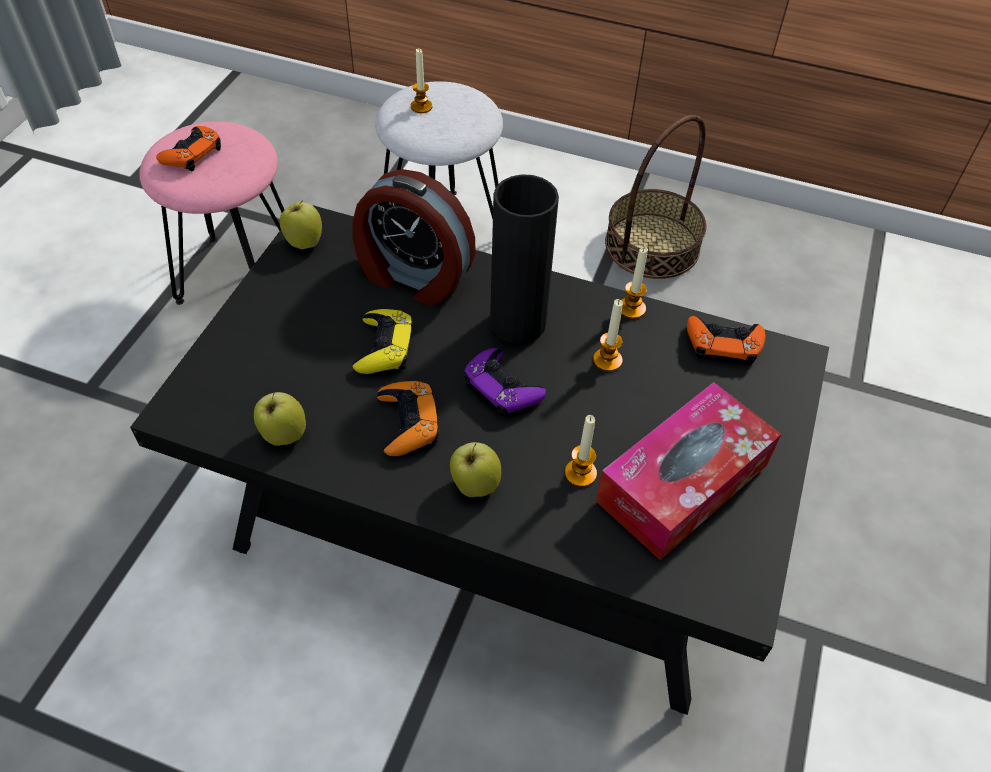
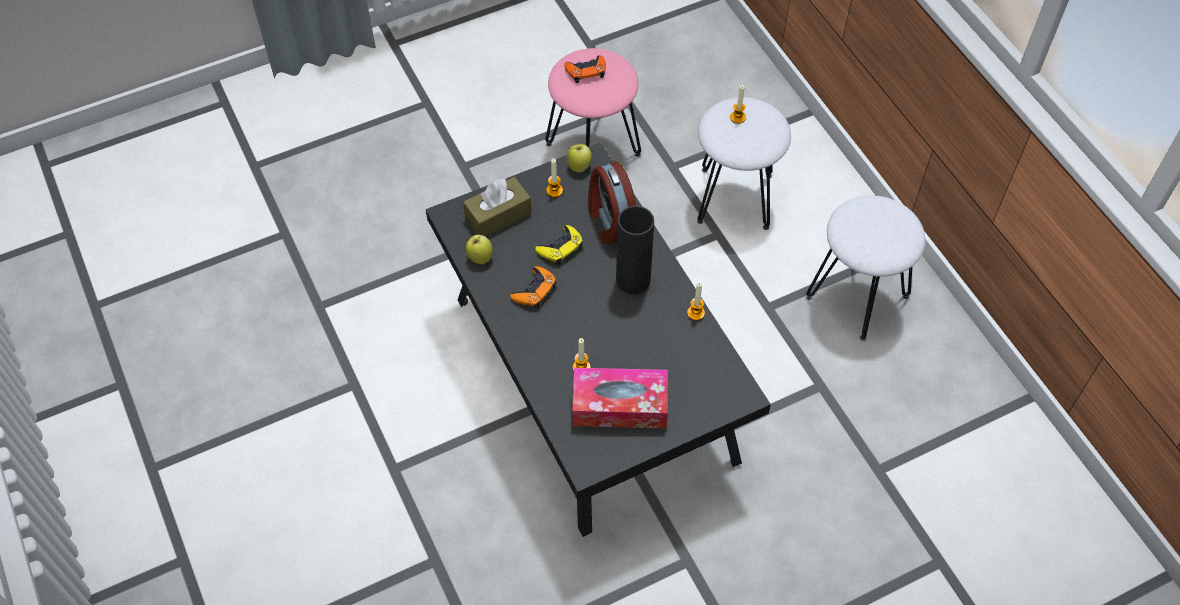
camera: 45 degrees right, 5 degrees up
(253, 364) = (498, 215): none -> brown tissue box
(474, 485) = (533, 338): apple -> none
(502, 388) = (591, 305): purple game controller -> none
(607, 360) = (653, 328): candle -> candle (554, 190)
(652, 246) = (856, 297): basket -> white stool
(723, 344) = (718, 363): orange game controller -> none

